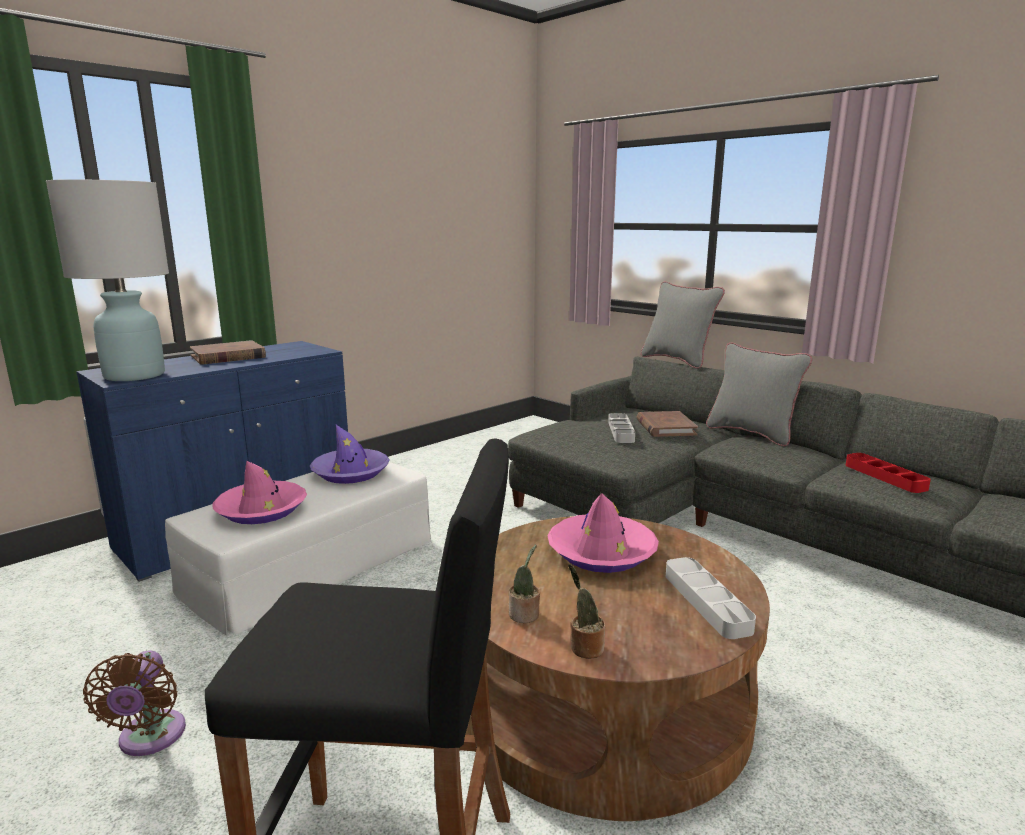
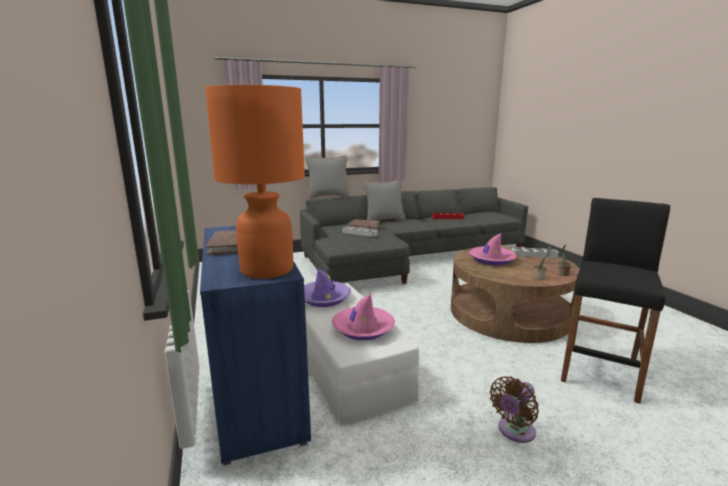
camera: 65 degrees left, 0 degrees up
(135, 375) = (267, 270): white table lamp -> orange table lamp
(149, 739) = (514, 431): brown fan -> brown fan turned 120 degrees clockwise

